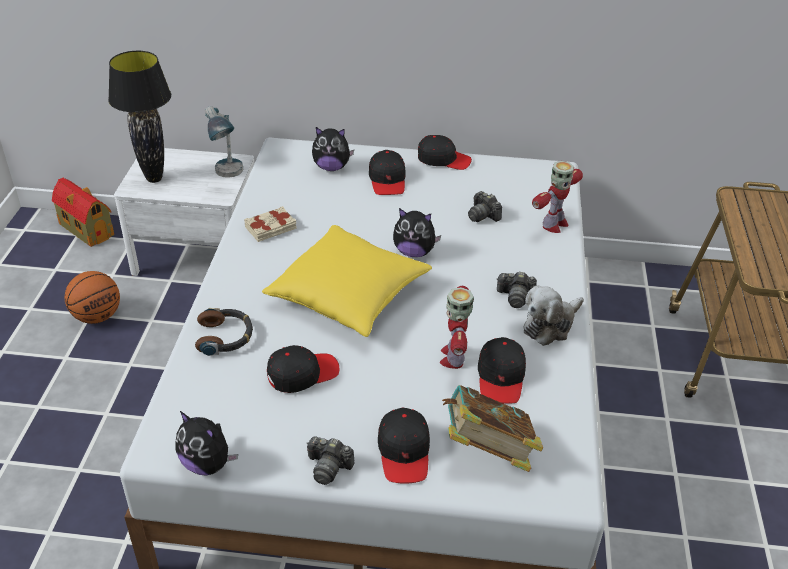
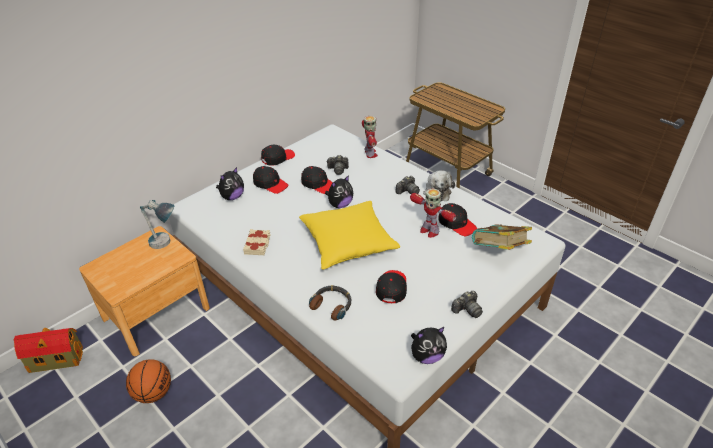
camera: 50 degrees left, 0 degrees up
(155, 179) = (122, 278): black table lamp -> none
(197, 253) = (156, 313): white nightstand -> brown nightstand
(404, 452) = (478, 278): black cap -> black cap (318, 184)

